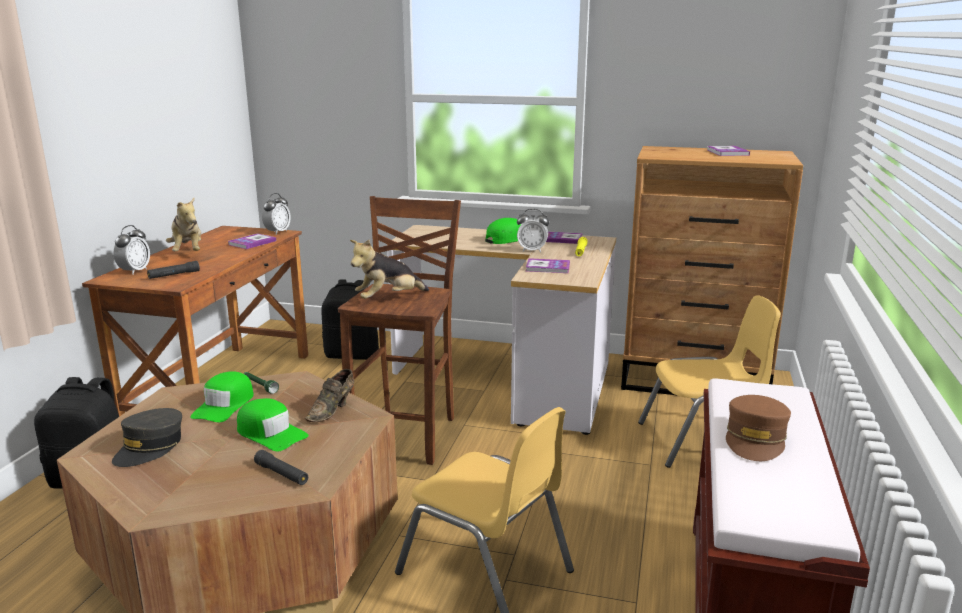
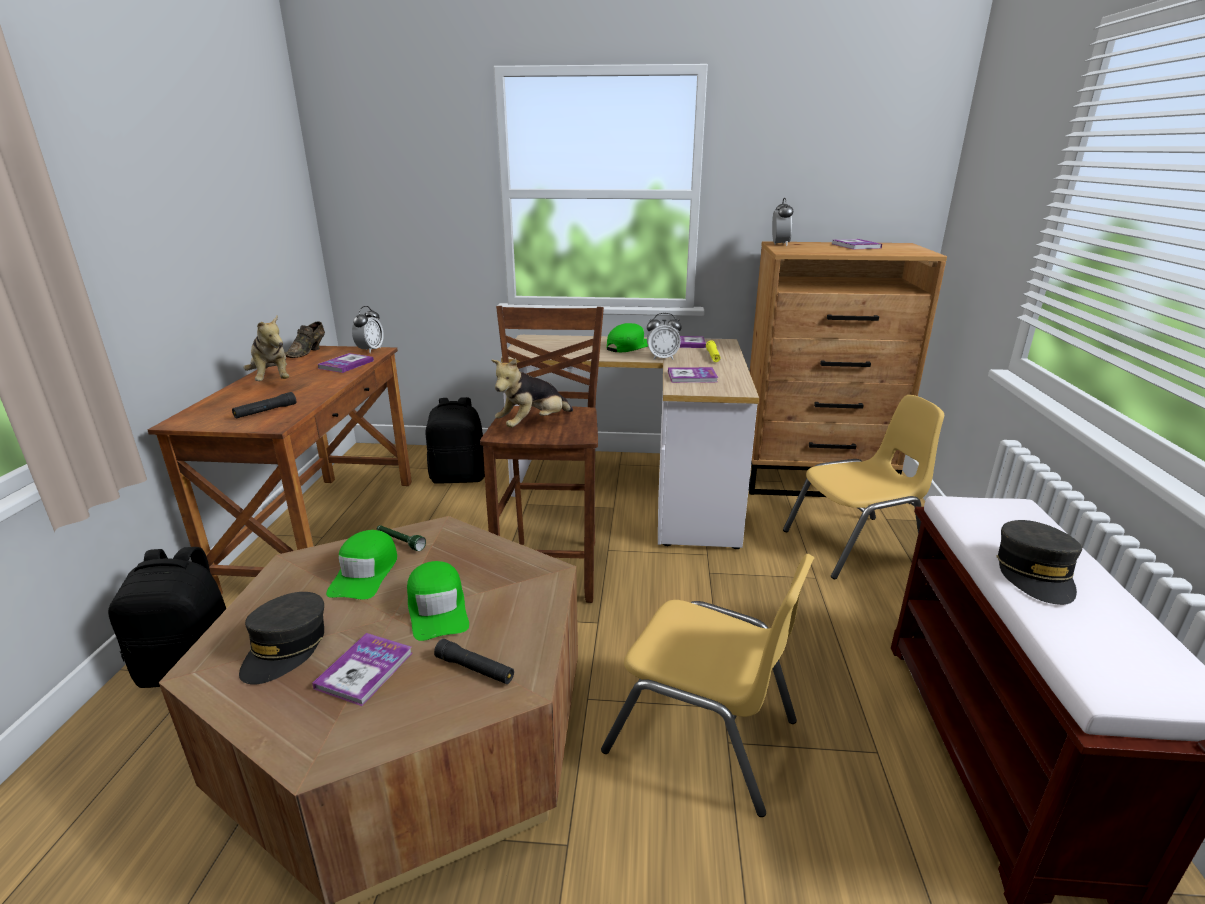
camera: 10 degrees left, 5 degrees up
(134, 271) = (213, 409): alarm clock -> alarm clock (779, 245)
(201, 466) = (364, 670): none -> book
(270, 433) = (438, 608): green cap -> green cap turned 45 degrees clockwise
(332, 410) = (501, 567): brown shoe -> brown shoe (308, 352)
(755, 439) = (1035, 573): brown cap -> grey cap

